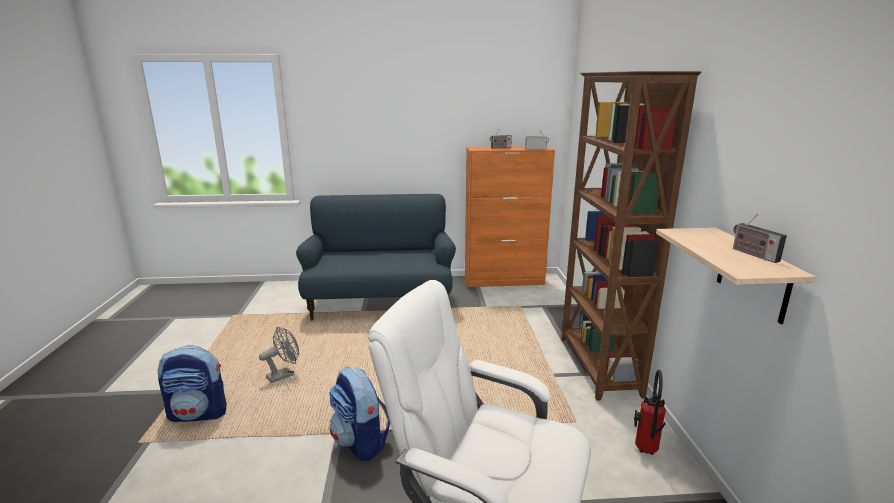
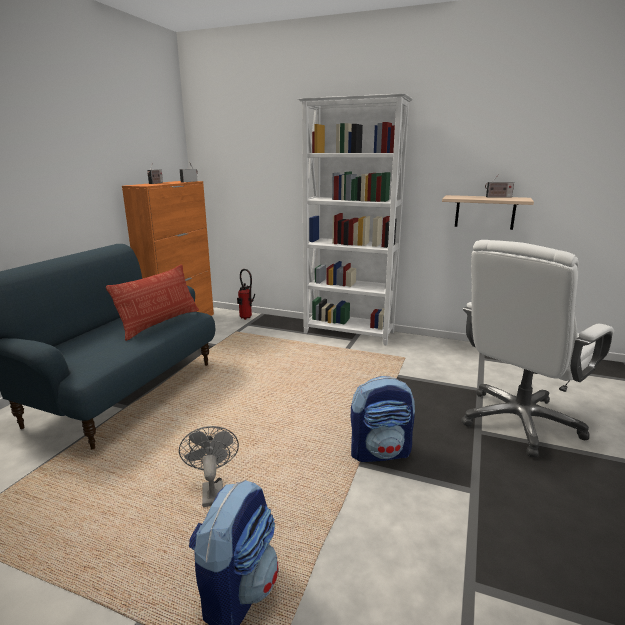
camera: 65 degrees left, 0 degrees up
(406, 263) = (160, 323): none -> pillow
(598, 366) = (349, 333): brown bookcase -> white bookcase
(644, 451) = (442, 348): fire extinguisher -> fire extinguisher (246, 318)

